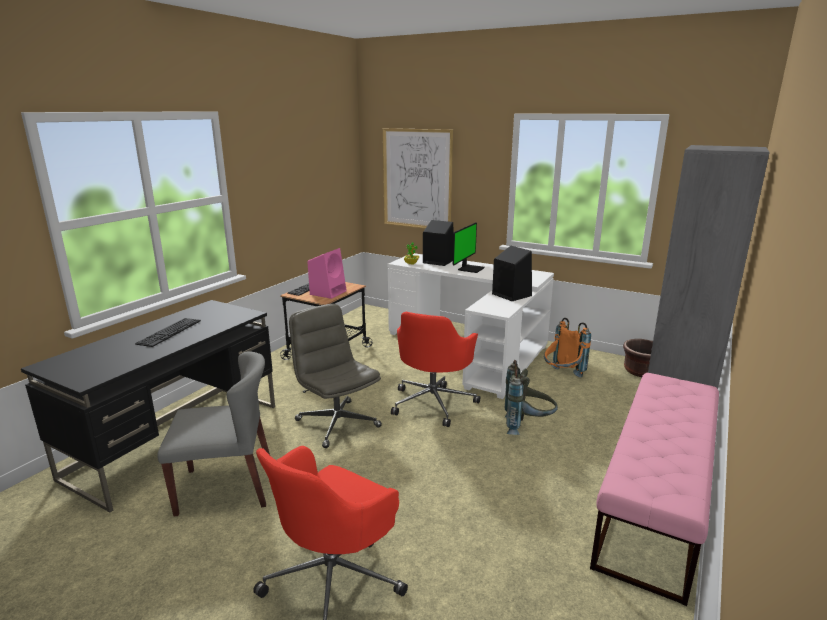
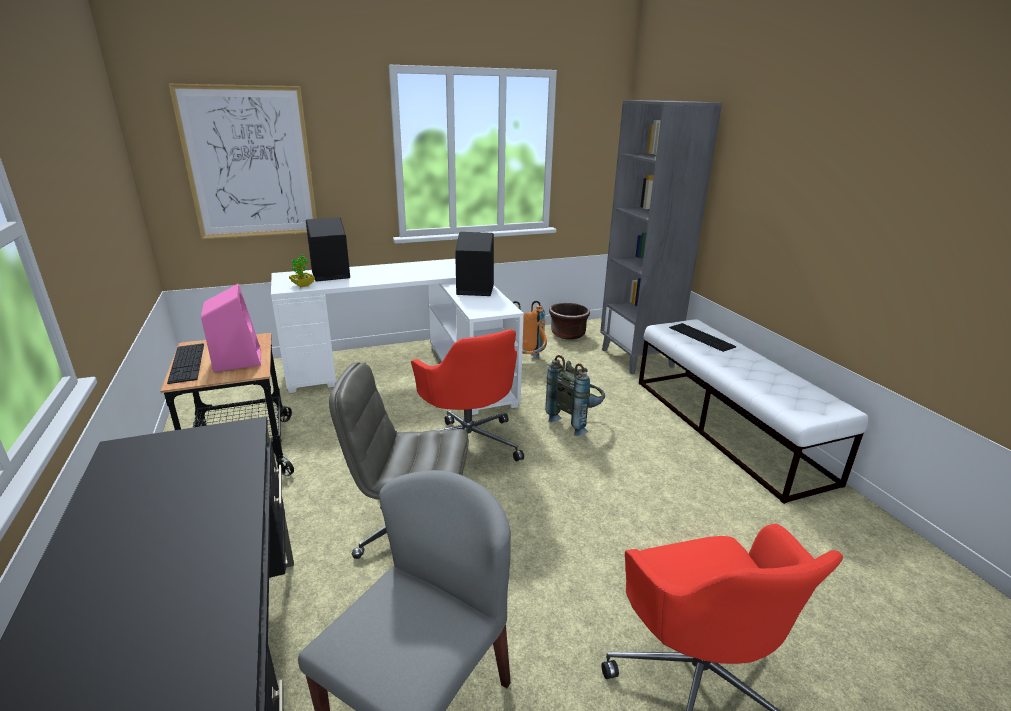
camera: 50 degrees left, 5 degrees up
(169, 332) = (157, 531): keyboard -> keyboard (701, 337)
(470, 269) = (385, 274): monitor -> none
(655, 500) = (727, 428): pink bench -> white bench

